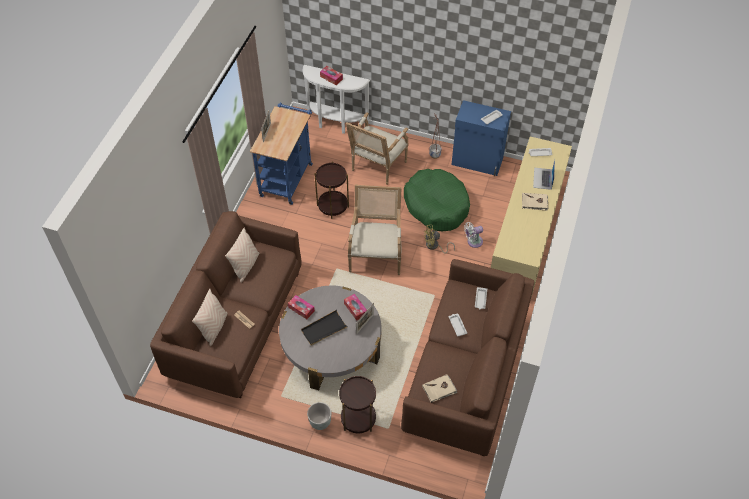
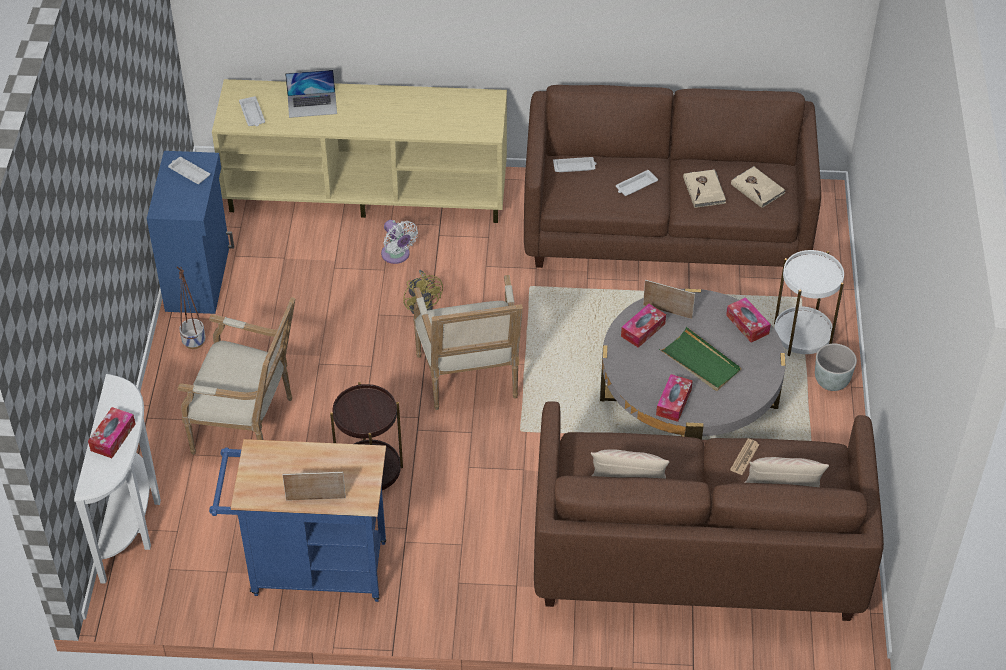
camera: 105 degrees left, 5 degrees down
(324, 329) = (700, 362): black tray -> green tray
(343, 360) = (747, 324): none -> tissue box
(358, 418) = (802, 336): brown side table -> white side table
(376, 255) = (470, 381): armchair -> armchair turned 90 degrees counterclockwise
(436, 205) = (326, 317): green dog bed -> none
(534, 202) = (371, 108): beige book -> beige book (704, 190)

